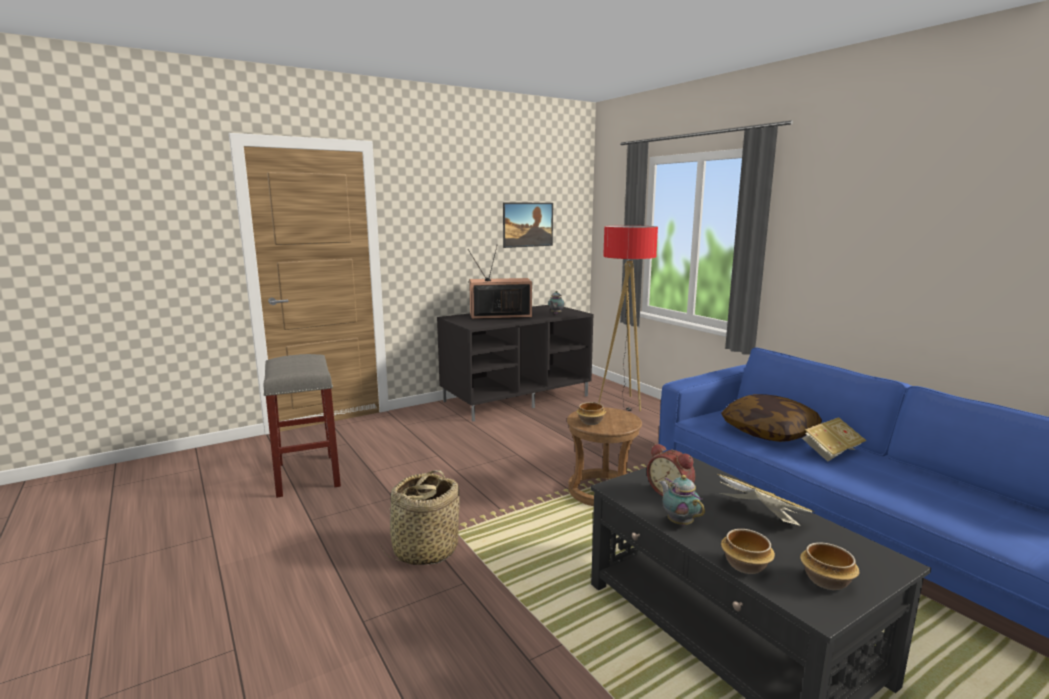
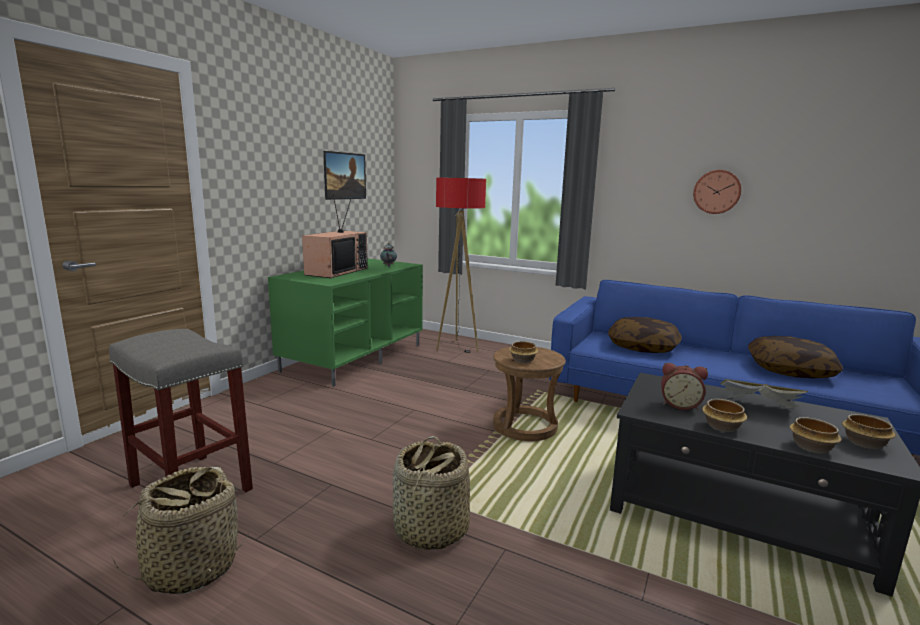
camera: 30 degrees left, 0 degrees up
(262, 525) = (191, 567): none -> basket
(499, 315) = (336, 271): television -> television turned 150 degrees clockwise
(516, 398) = (354, 357): black tv stand -> green tv stand
(679, 522) = (722, 427): teapot -> bowl
(831, 451) = (699, 354): book -> none
(917, 246) = (717, 192): none -> wall clock
(937, 493) = (790, 370): none -> pillow

